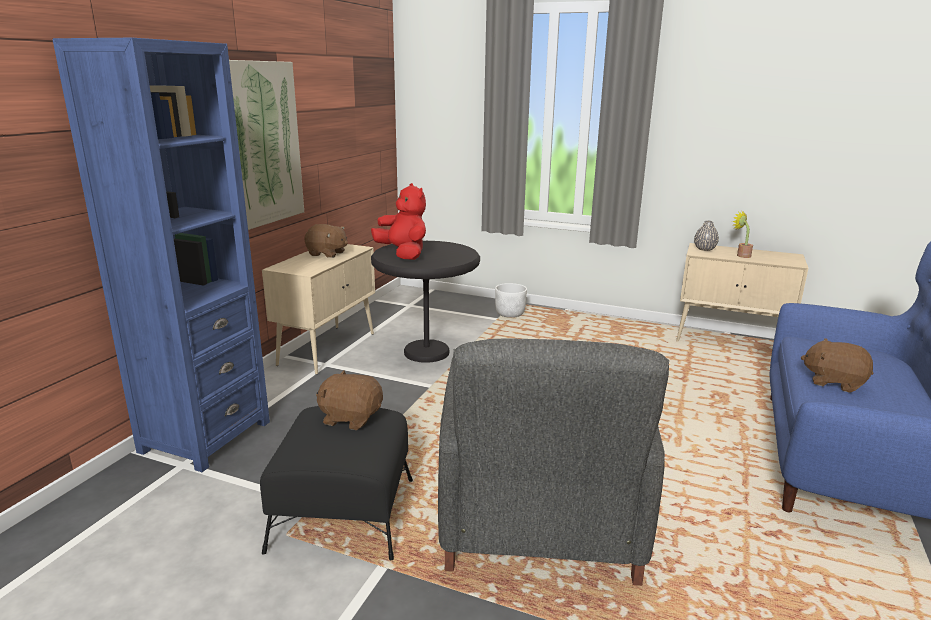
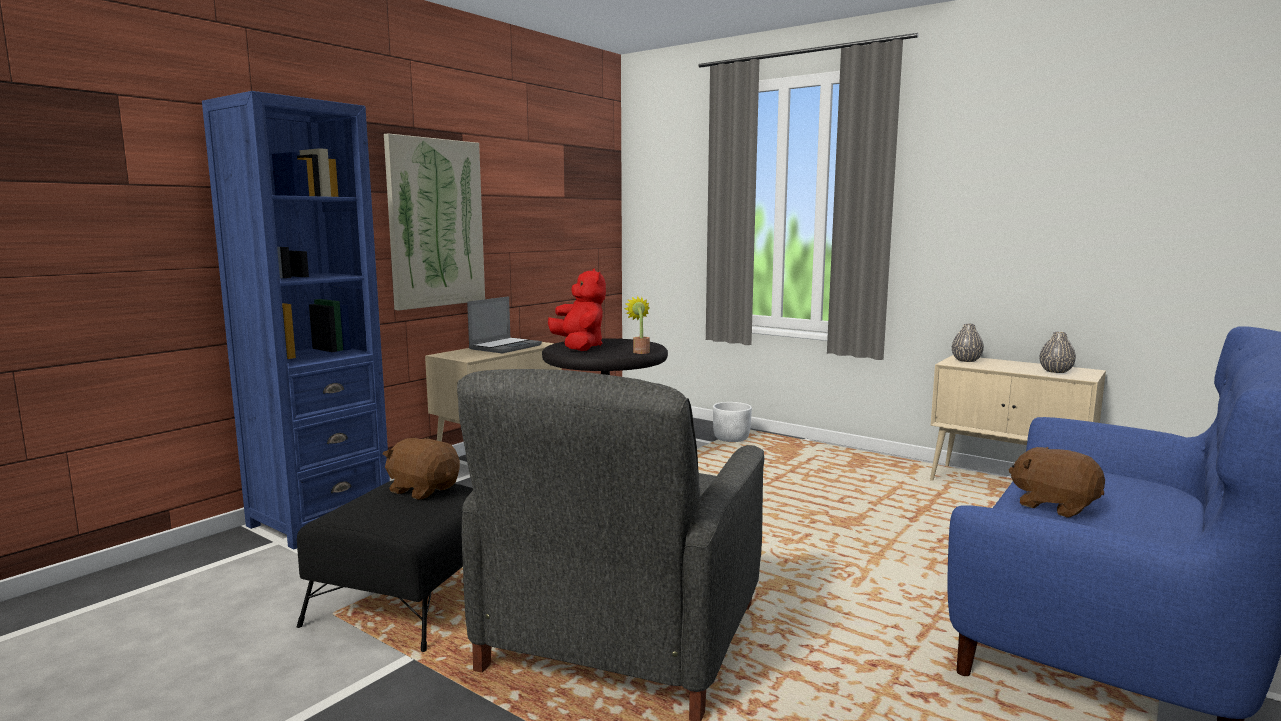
camera: 15 degrees right, 10 degrees down
(327, 254) = (505, 347): brown plush toy -> laptop
(741, 255) = (1011, 367): potted plant -> potted plant (640, 351)
(773, 257) = (1055, 371): none -> grey vase

